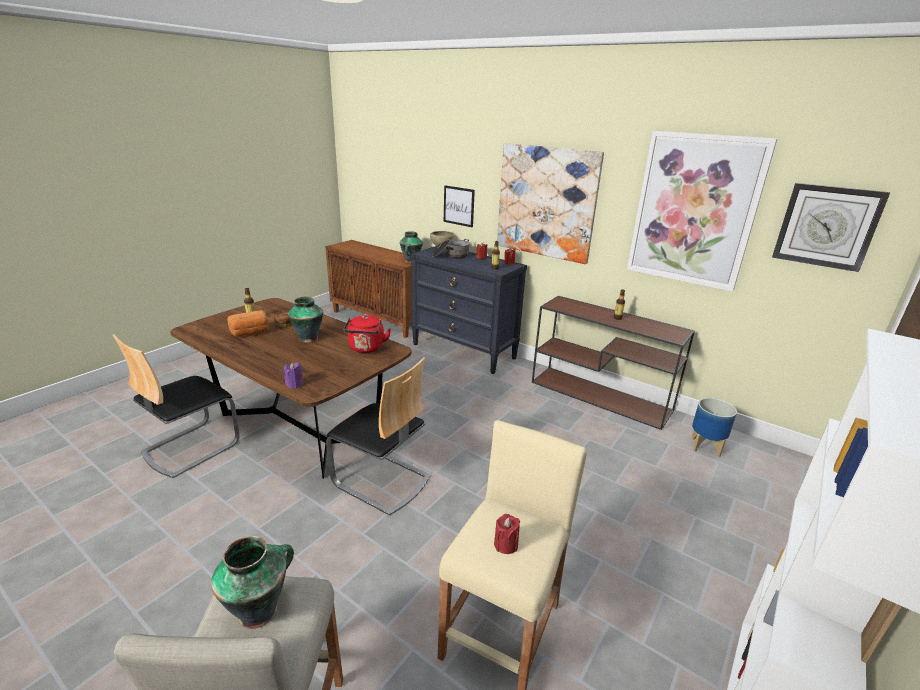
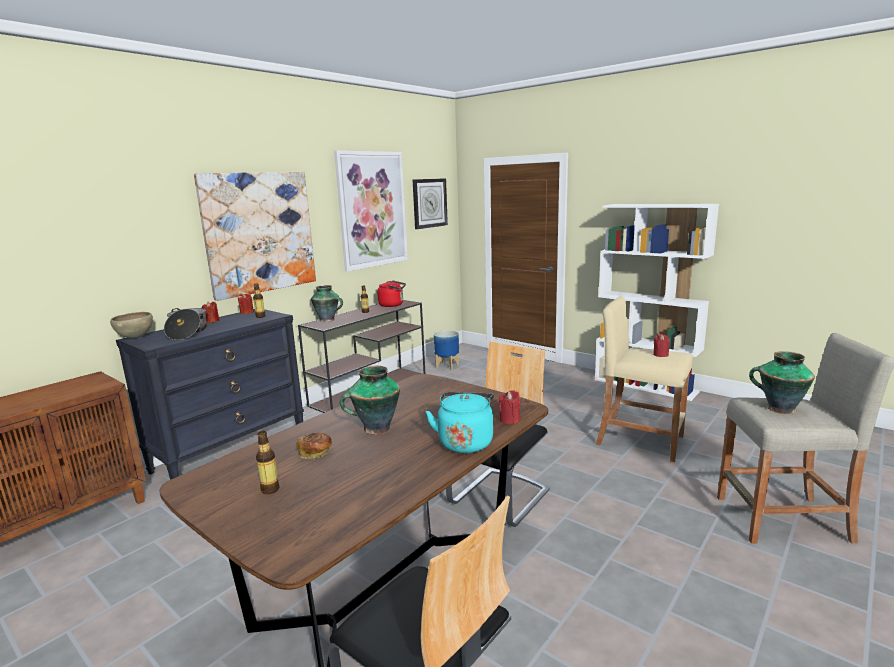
camera: 85 degrees left, 10 degrees down
(250, 332) = (340, 477): bread -> none
(268, 366) = (465, 442): none -> turquoise kettle
(294, 384) = (509, 419): purple candle -> red candle
(366, 349) = (416, 393): red kettle -> red kettle (393, 305)
(411, 261) = (95, 381): vase -> vase (328, 320)
(458, 206) = (136, 270): picture -> none

